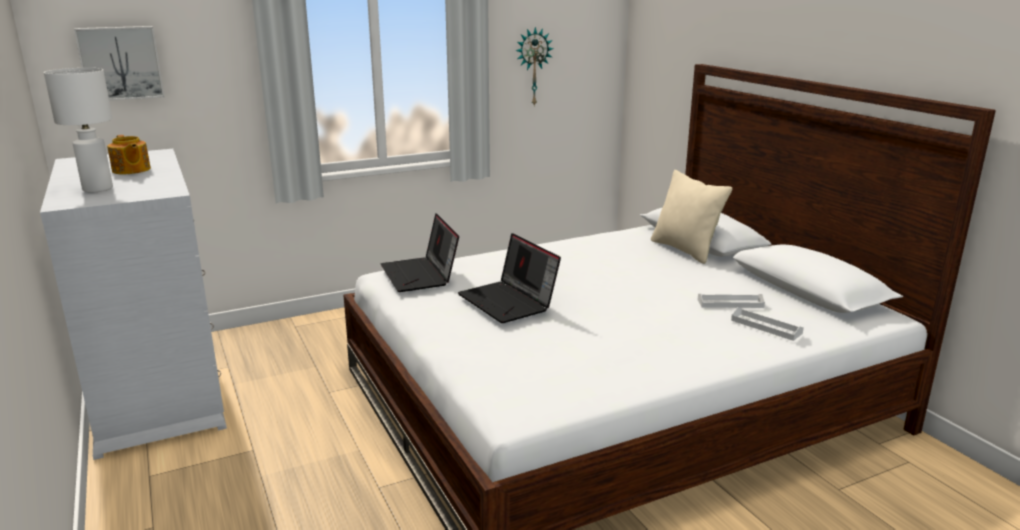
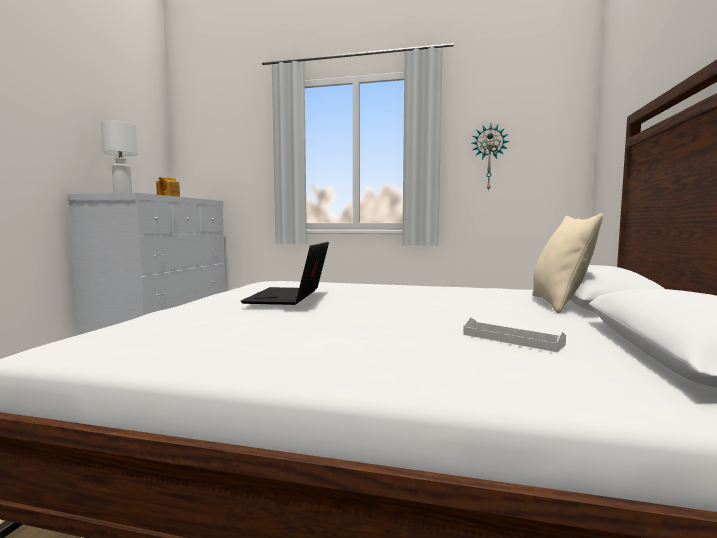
camera: 40 degrees right, 15 degrees down
(120, 63) = (209, 151): picture -> none
(420, 275) = (282, 281): laptop -> none
(766, 327) = (510, 366): white tray -> none

